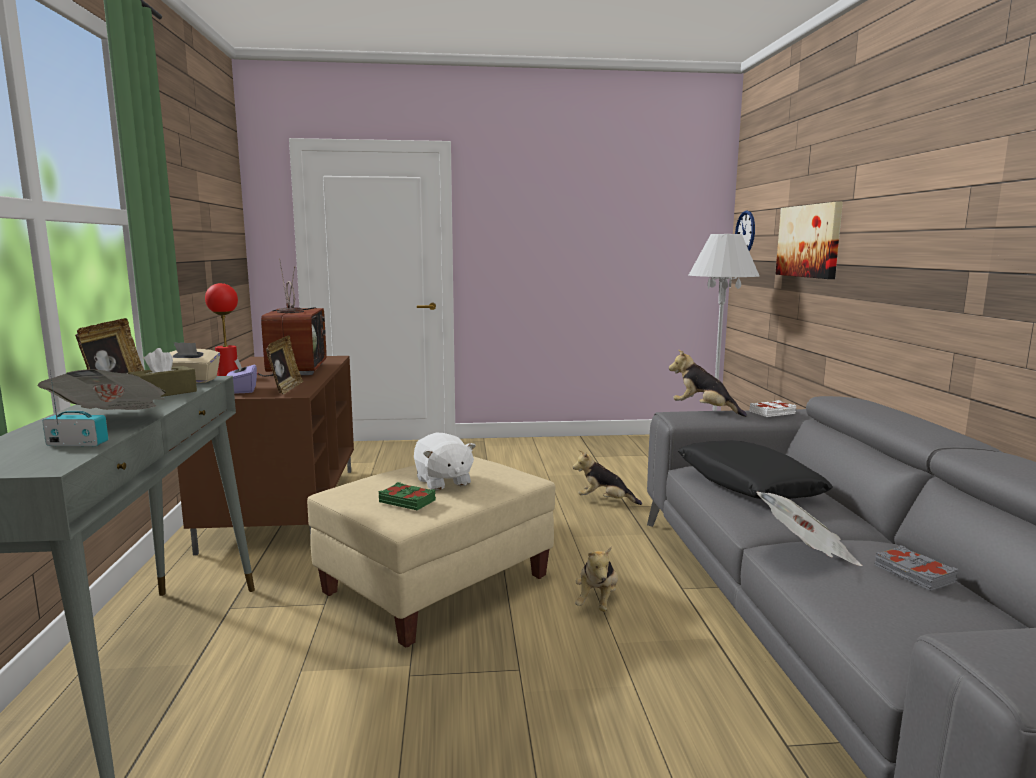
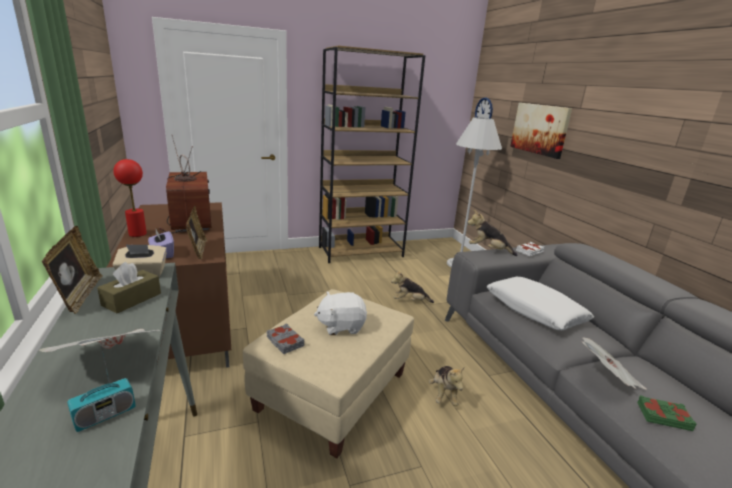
camera: 15 degrees left, 10 degrees up
(78, 444) = (105, 415): radio -> radio turned 150 degrees clockwise
(407, 501) = (327, 351): green book -> green book (663, 416)
(443, 482) = (341, 326): white plush toy -> white plush toy turned 120 degrees clockwise
(560, 445) = (361, 252): none -> brown bookcase
(747, 484) = (534, 311): black pillow -> white pillow
(913, 574) = (676, 392): grey book -> grey book (284, 342)

